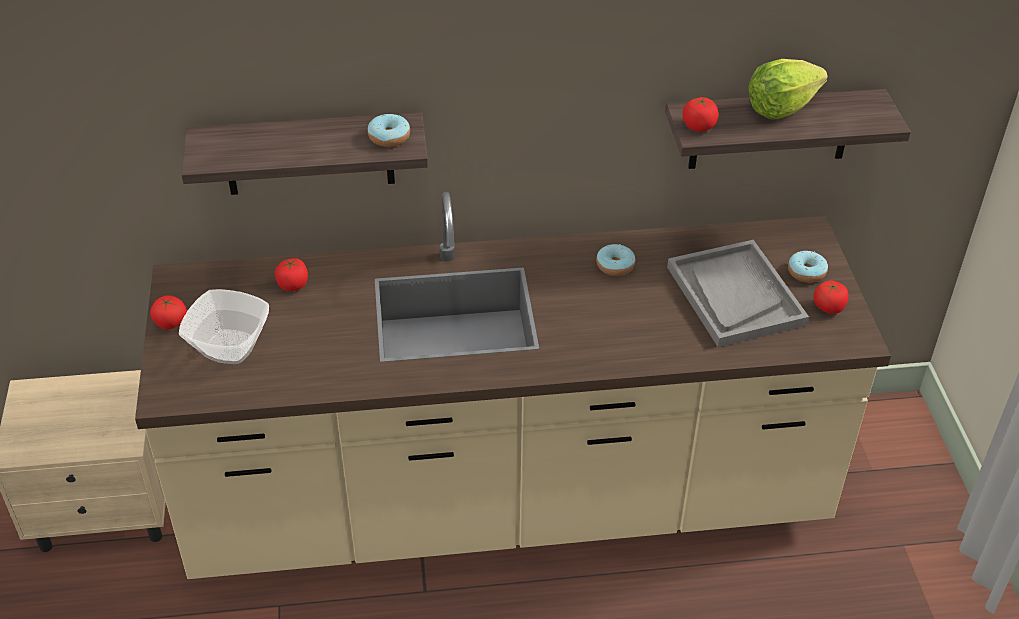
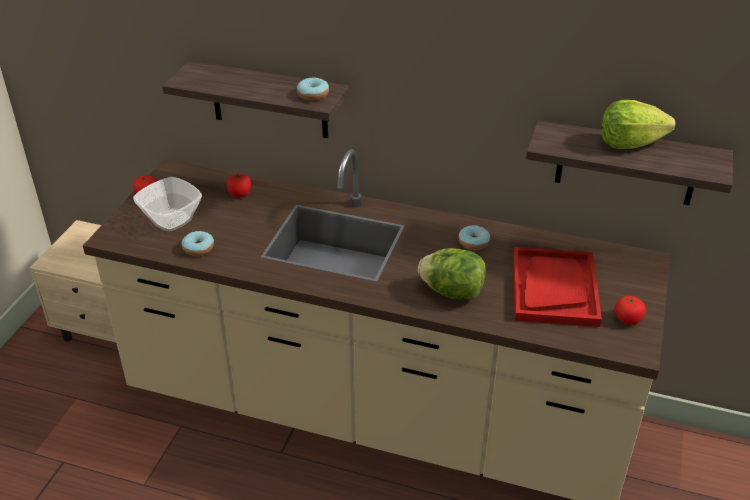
camera: 25 degrees right, 5 degrees down
(631, 334) = (452, 292): none -> lettuce
(699, 126) = (551, 140): tomato -> none
(734, 295) = (554, 288): grey tray -> red tray
(806, 272) = (625, 289): donut -> donut (198, 248)

